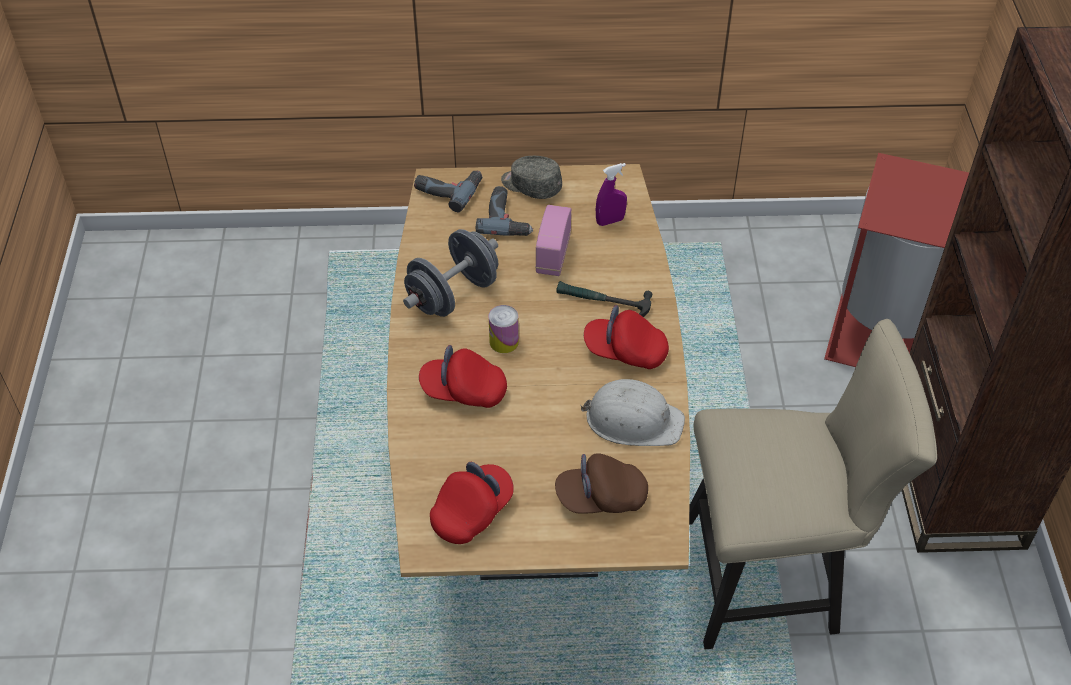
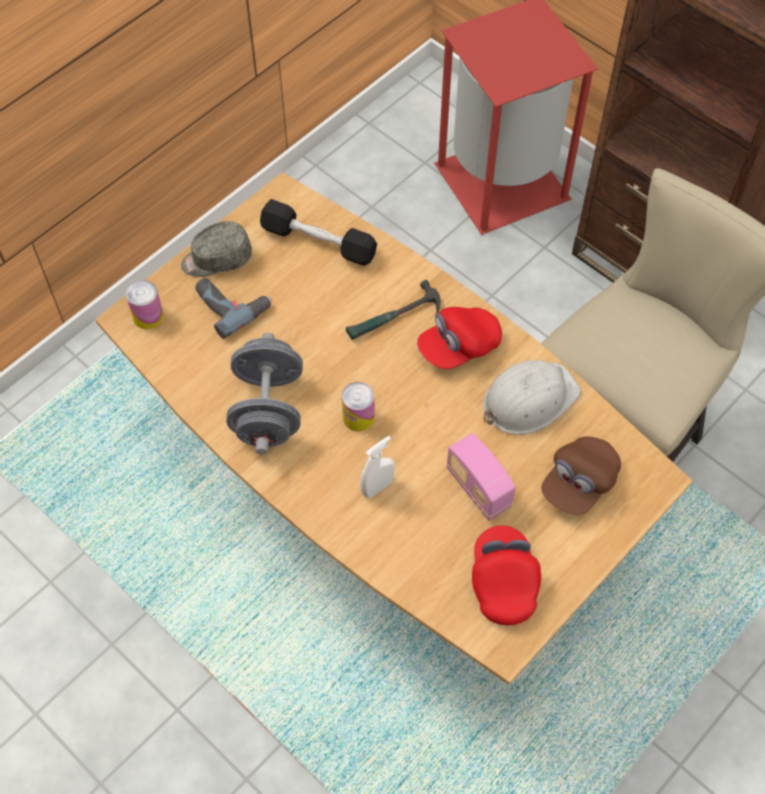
camera: 45 degrees left, 10 degrees up
(448, 189) = (148, 316): power drill -> can
(463, 391) = (377, 487): red cap -> white spray bottle
(553, 255) = (308, 308): radio -> radio (478, 488)
(610, 221) = (318, 242): purple spray bottle -> black dumbbell

